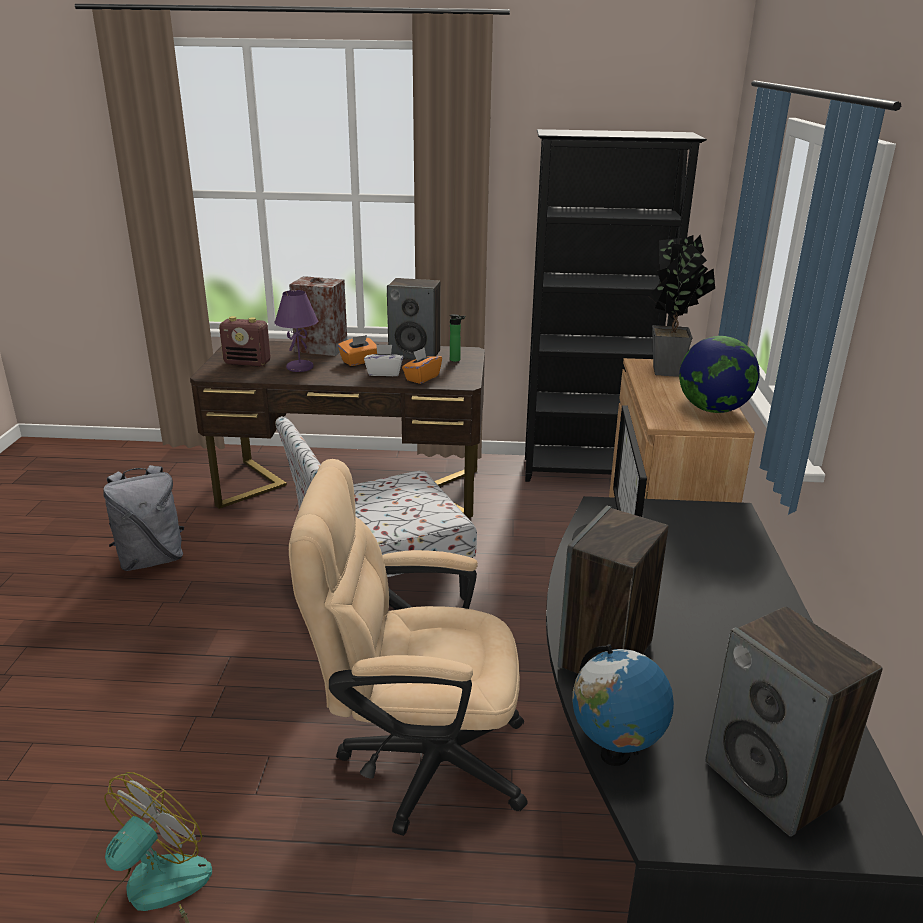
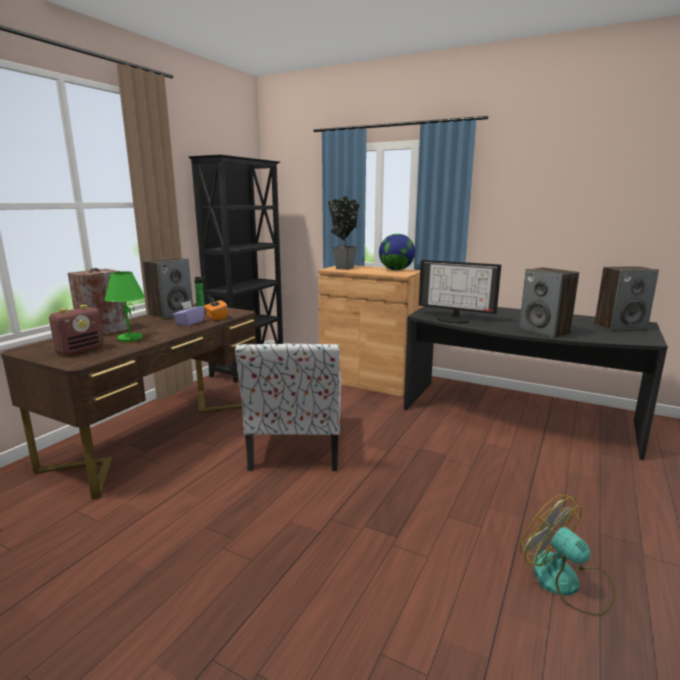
camera: 65 degrees left, 10 degrees down
(151, 559) = (140, 548): grey backpack -> none
(300, 367) = (130, 338): purple table lamp -> green table lamp
(359, 361) = (154, 325): orange tissue box -> none
(384, 373) = (189, 323): white tissue box -> purple tissue box
(417, 759) = (468, 466): beige office chair -> none
(614, 754) = (610, 340): globe -> none

